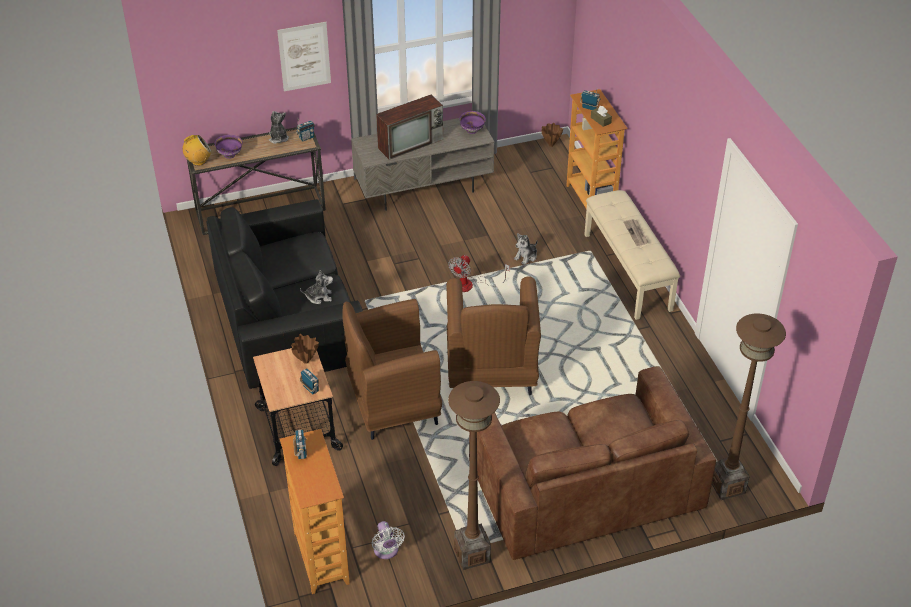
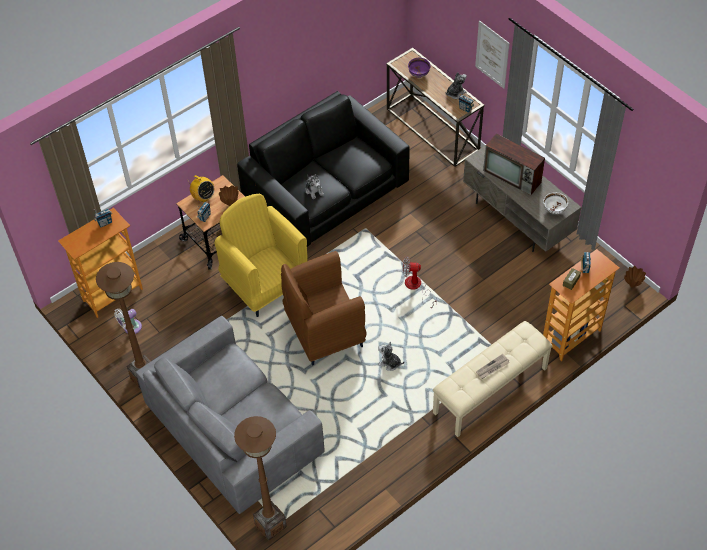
camera: 70 degrees right, 10 degrees up
(198, 161) = (401, 61): radio -> radio (203, 197)
(392, 404) = (265, 283): brown armchair -> yellow armchair
(472, 131) = (554, 210): purple bowl -> white bowl
(526, 257) = (470, 313): plush toy -> plush toy (390, 363)
(585, 487) = (232, 428): brown sofa -> grey sofa

